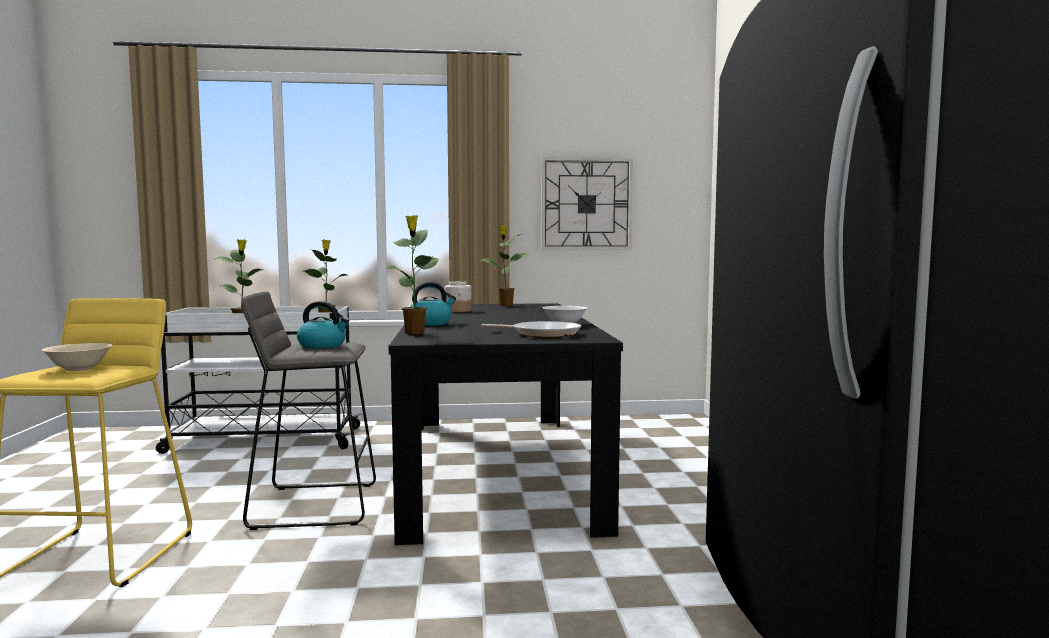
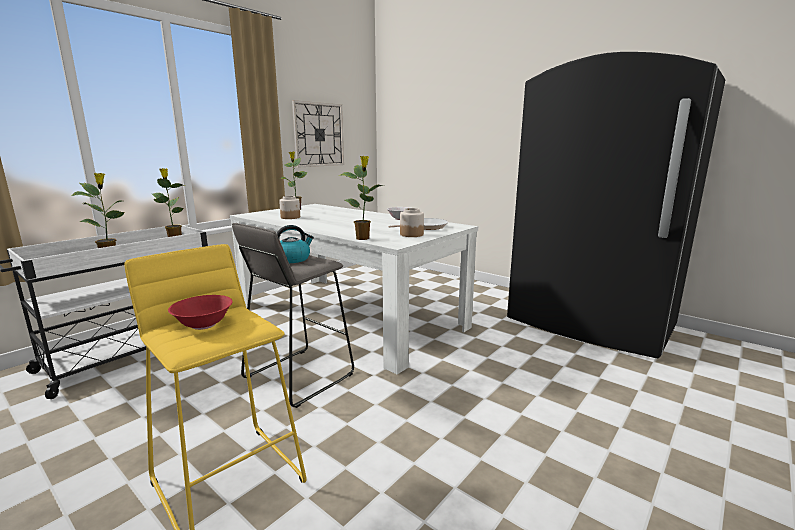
camera: 45 degrees left, 10 degrees up
(79, 369) = (204, 325): beige bowl -> red bowl
(430, 323) = (331, 230): kettle -> none
(482, 337) = (411, 234): none -> jar
(496, 468) = (348, 315): black dining table -> white dining table

